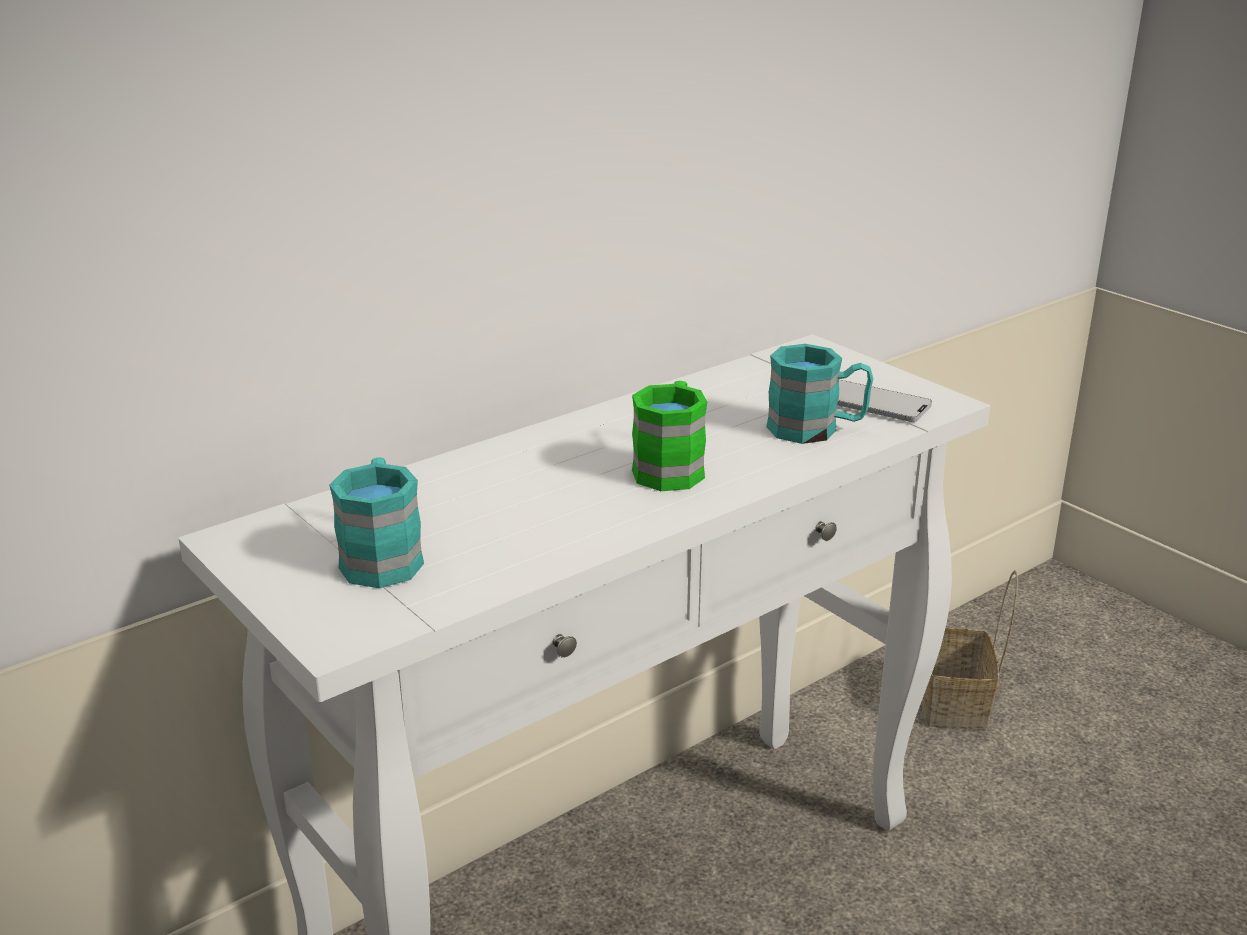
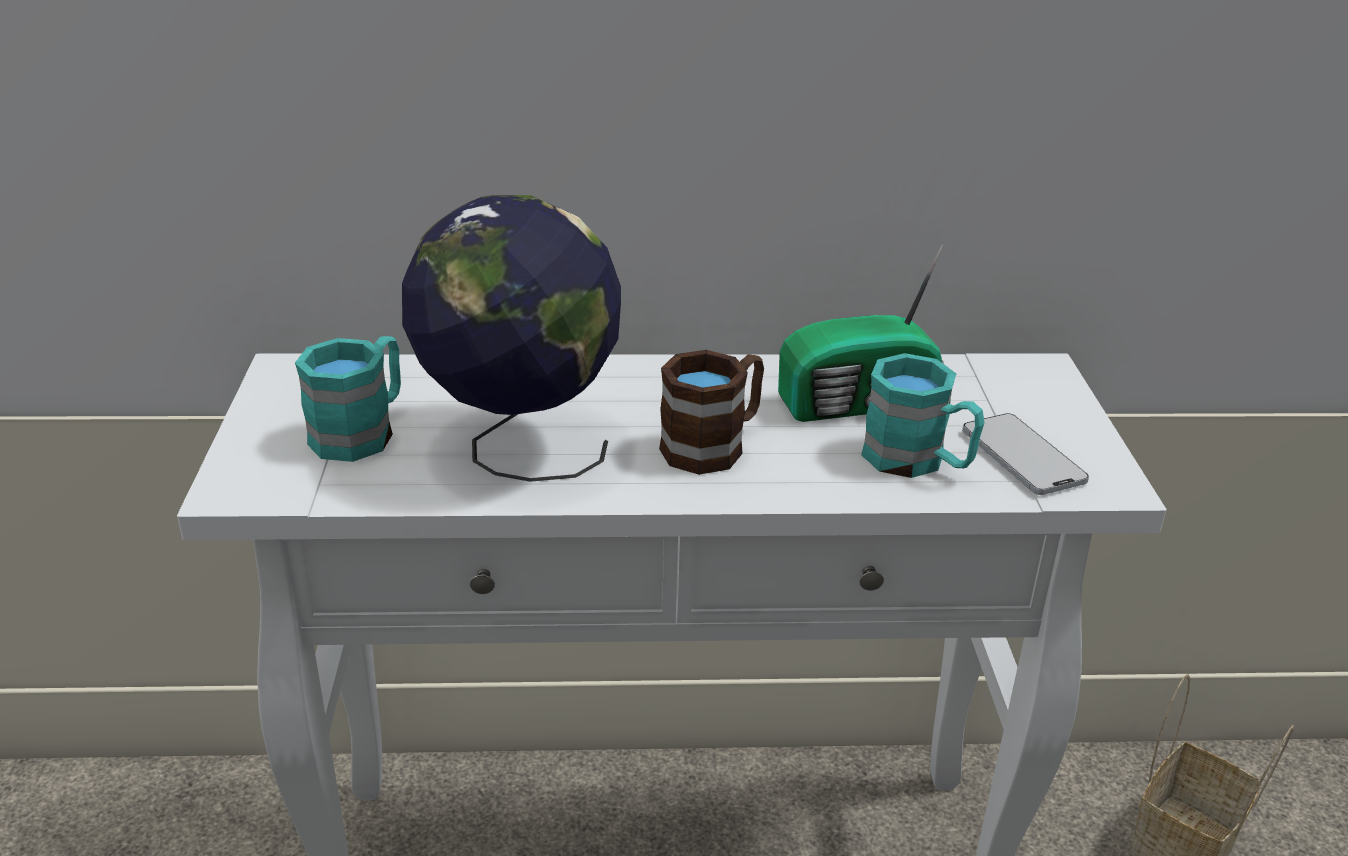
camera: 35 degrees right, 5 degrees up
(531, 520) = (519, 447): none -> globe
(671, 466) = (714, 444): green mug -> brown mug
(730, 407) = (861, 403): none -> radio

